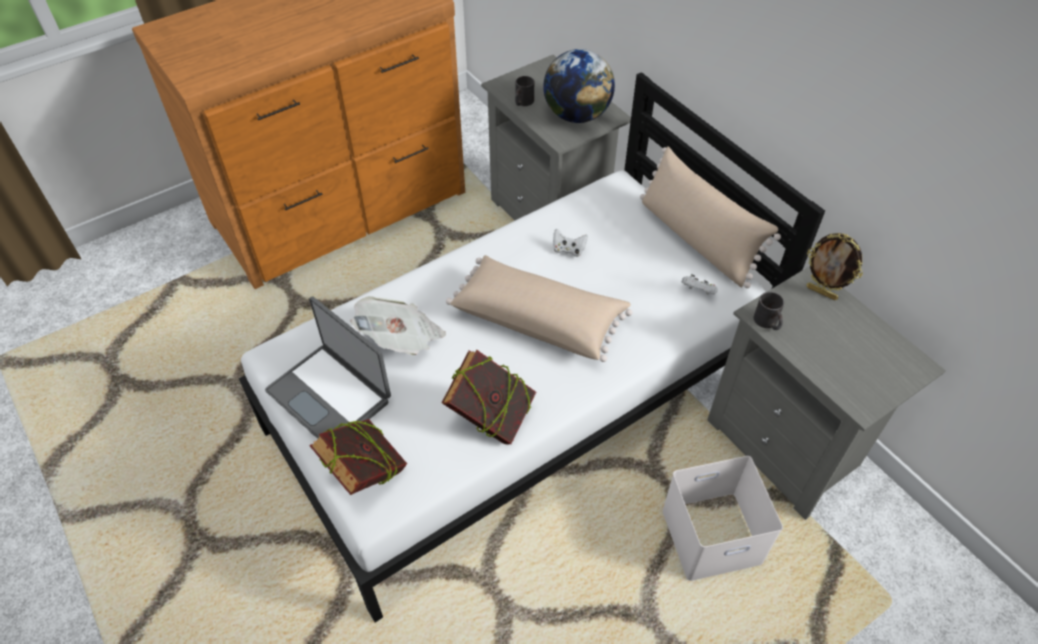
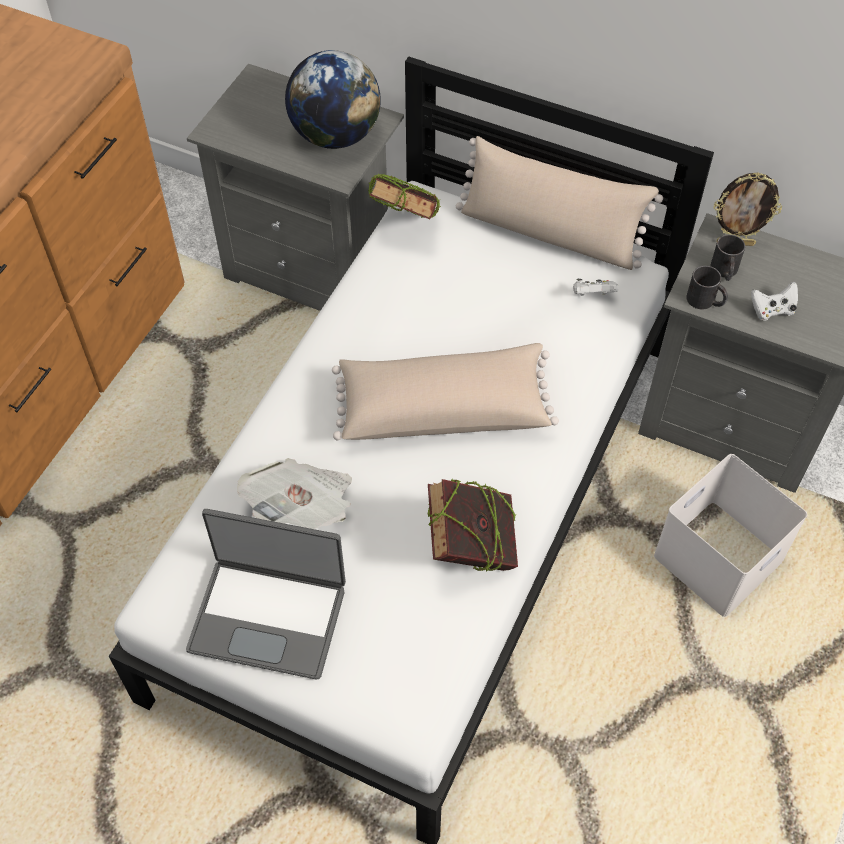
camera: 30 degrees left, 5 degrees up
(366, 476) = (379, 687): book -> book (405, 226)
(522, 102) = (257, 144): black mug -> black mug (724, 271)
(568, 250) = (418, 308): white game controller -> white game controller (772, 310)

